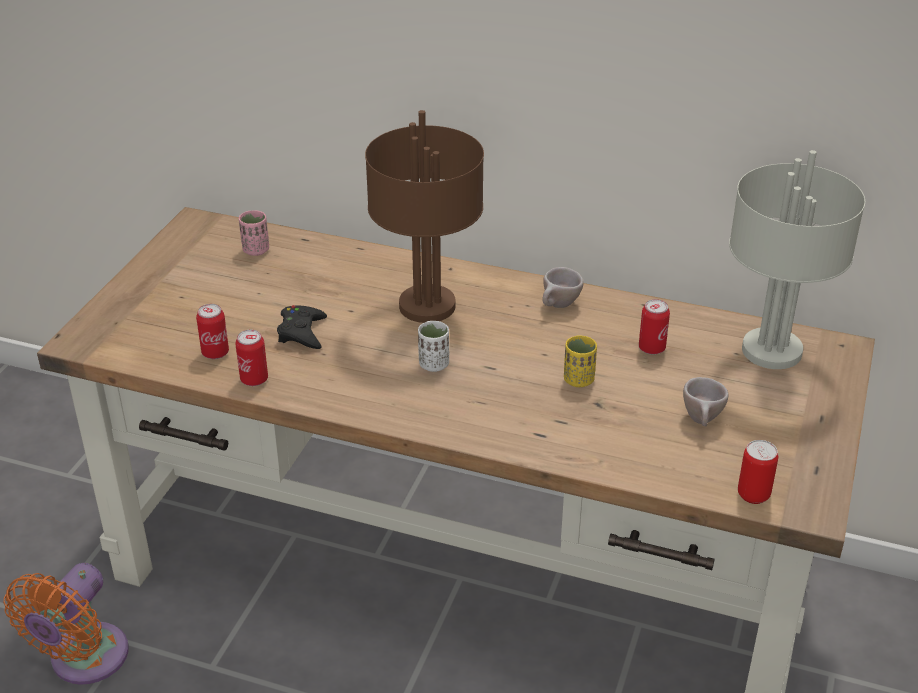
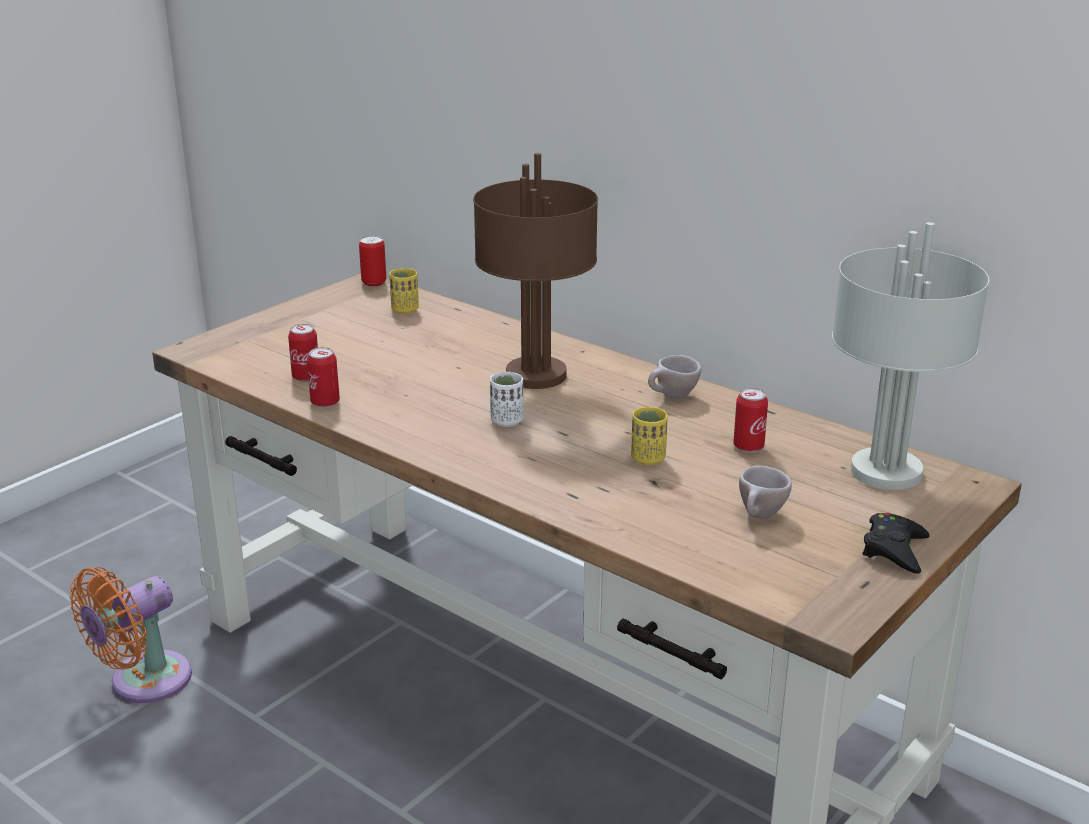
camera: 20 degrees right, 10 degrees down
(256, 250) = (405, 310): pink cup -> yellow cup
(302, 332) = (398, 376): black game controller -> black game controller (894, 550)
(753, 495) = (772, 591): can -> can (374, 282)

